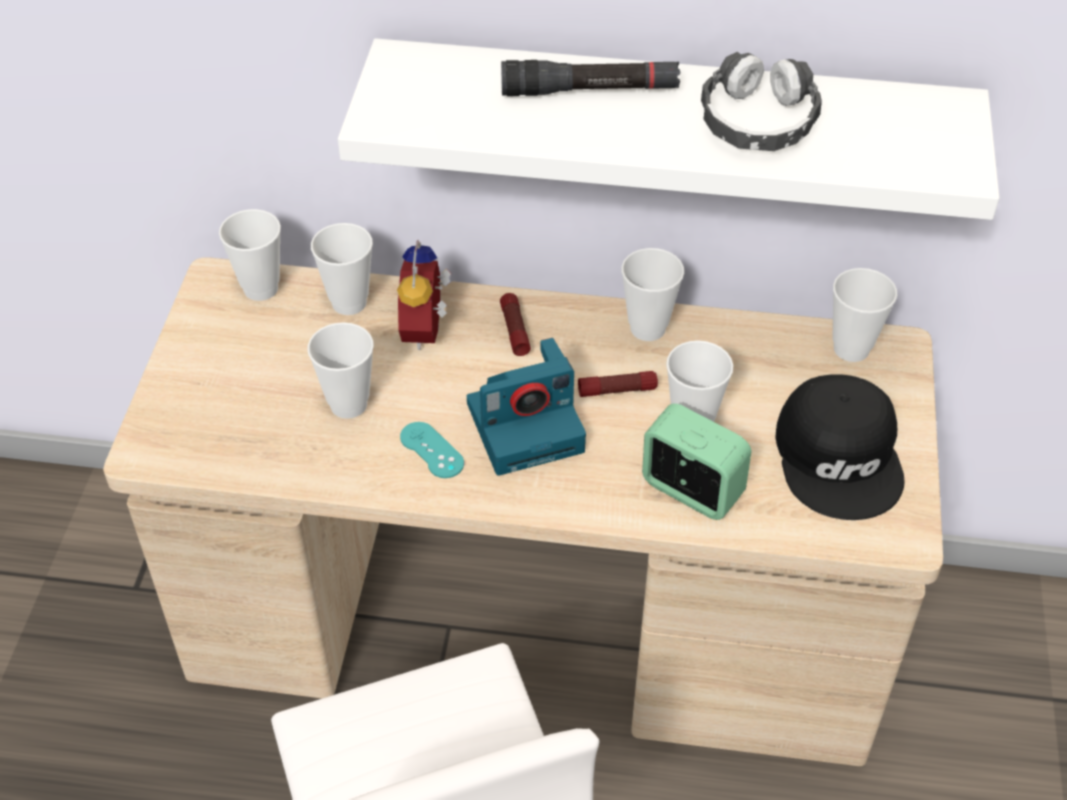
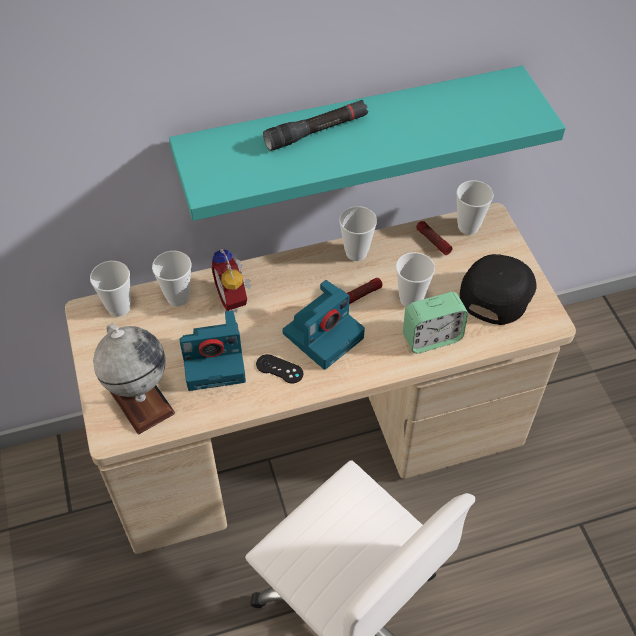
camera: 25 degrees left, 5 degrees up
(213, 423) = (141, 402): none -> globe
(348, 404) = (215, 360): cup -> camera
(431, 450) = (279, 369): turquoise game controller -> black game controller
(514, 330) = (284, 280): flashlight -> flashlight (433, 241)
(670, 122) = (350, 133): white shelf -> turquoise shelf
(691, 490) = (432, 338): alarm clock -> alarm clock turned 150 degrees clockwise
(758, 121) = (419, 121): headphones -> none
(840, 457) = (496, 290): black cap -> black cap turned 120 degrees counterclockwise

